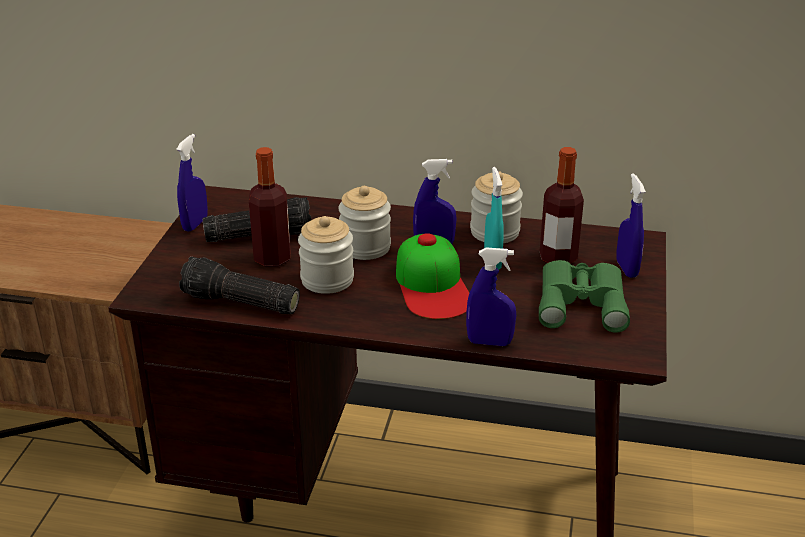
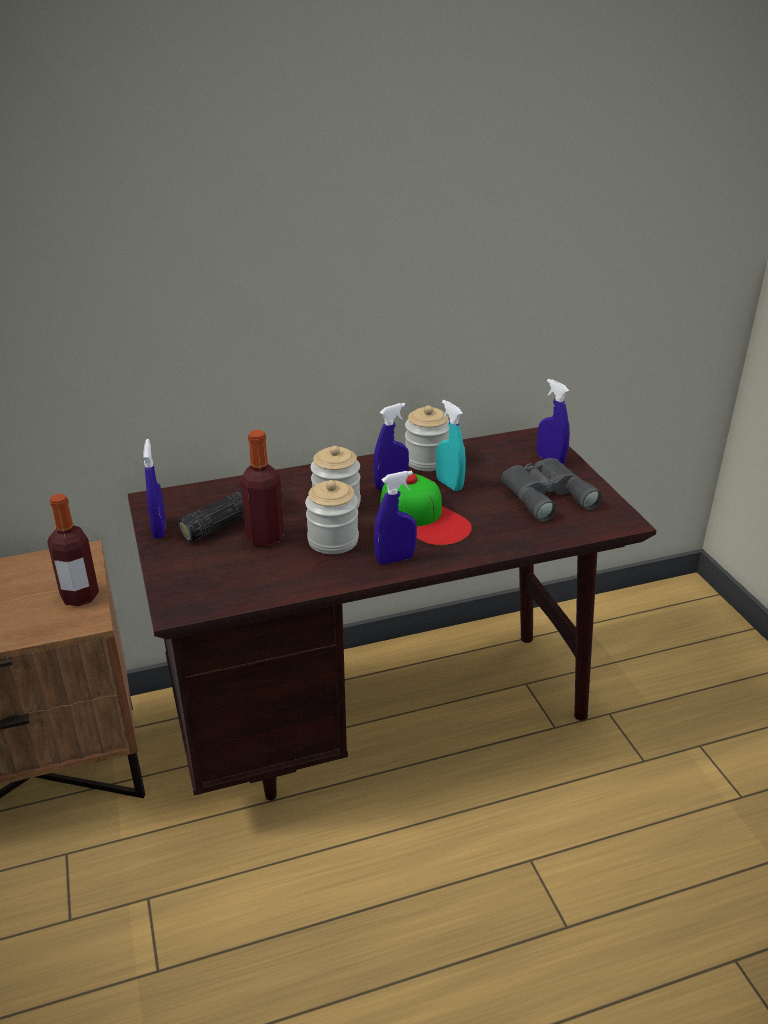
camera: 30 degrees left, 0 degrees up
(239, 303) = (277, 585): flashlight -> none
(489, 342) = (513, 547): blue spray bottle -> blue spray bottle (395, 559)
(558, 258) = (494, 467): bottle -> bottle (80, 596)
(582, 301) = (545, 494): green binoculars -> grey binoculars

